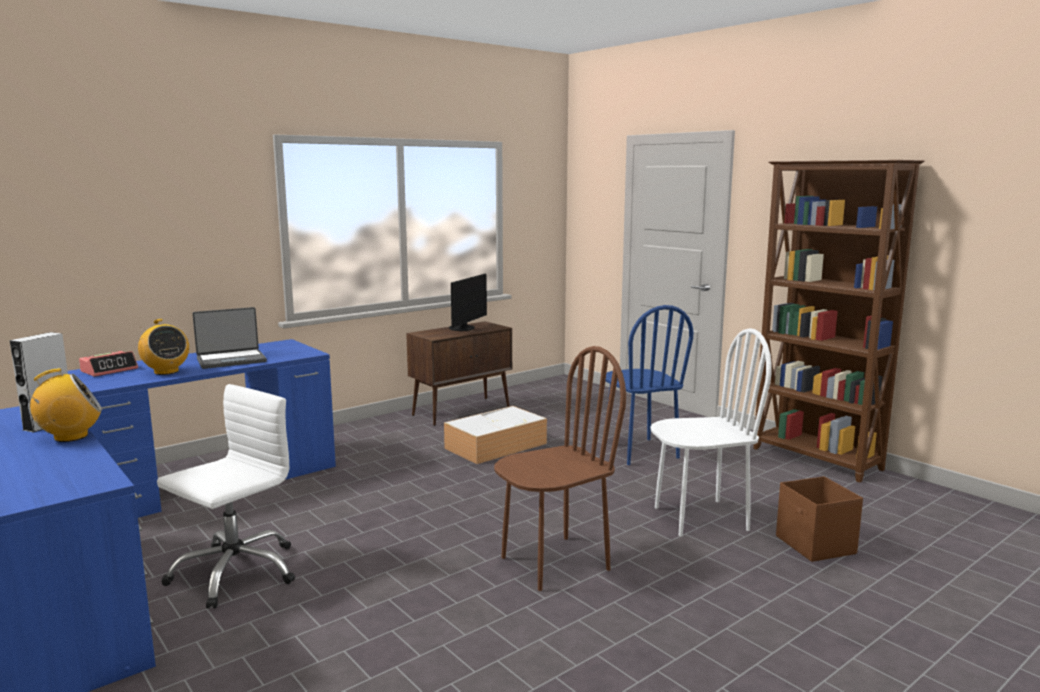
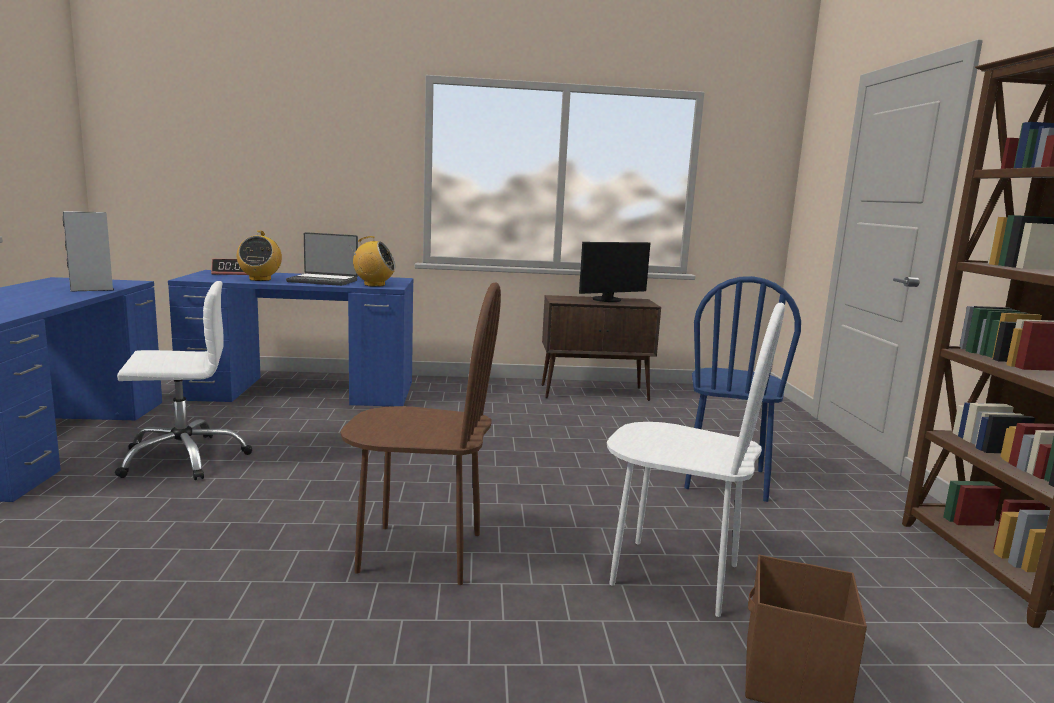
camera: 35 degrees right, 0 degrees up
(70, 437) = (74, 297): radio -> radio (374, 285)
(496, 445) = (573, 429): storage box -> none

